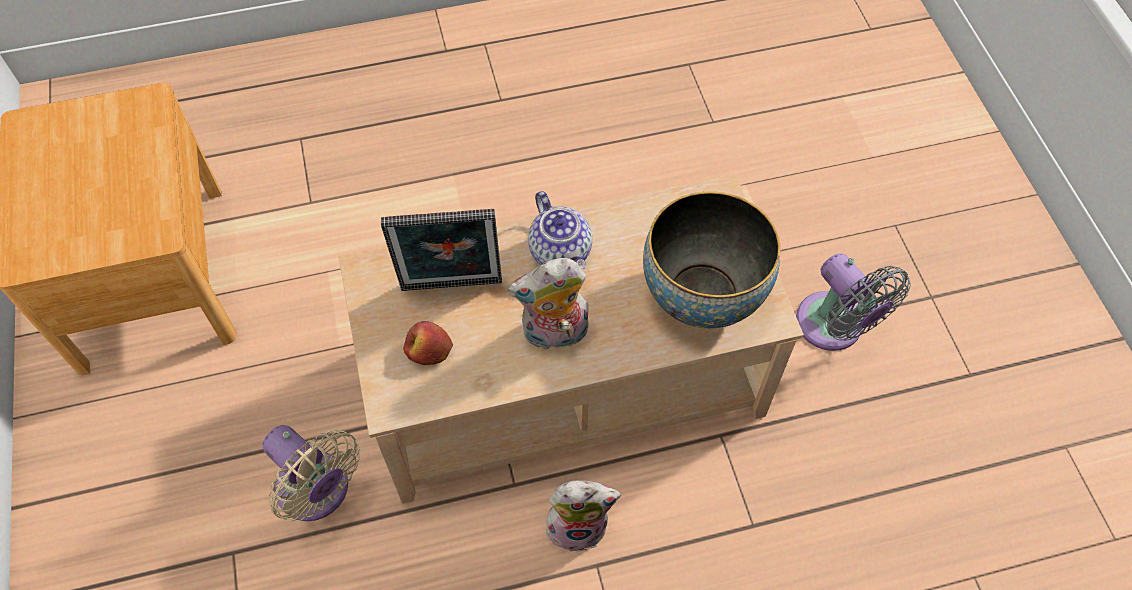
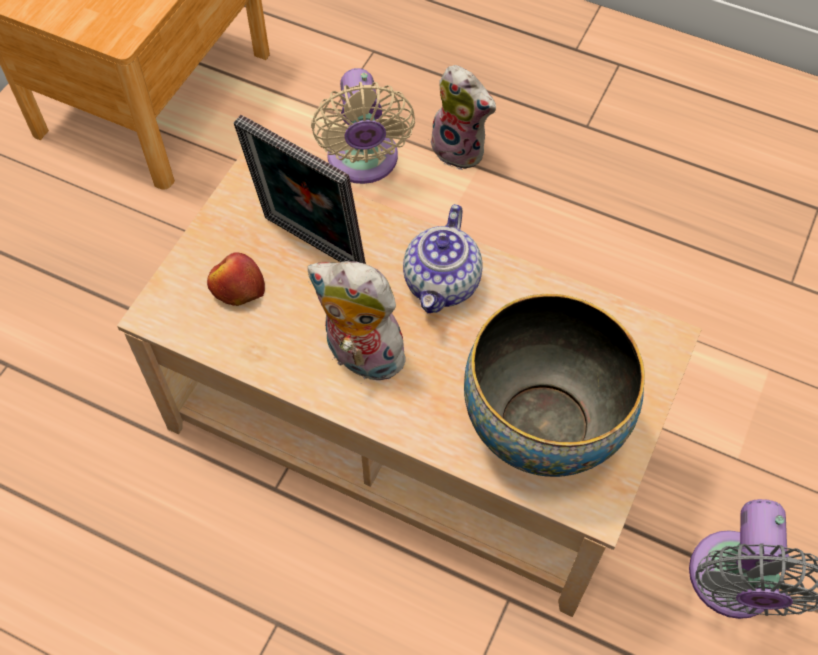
camera: 40 degrees right, 0 degrees up
(317, 492) = (112, 365): beige fan -> beige fan (363, 163)
(578, 525) = (295, 572): plush toy -> plush toy (461, 149)

